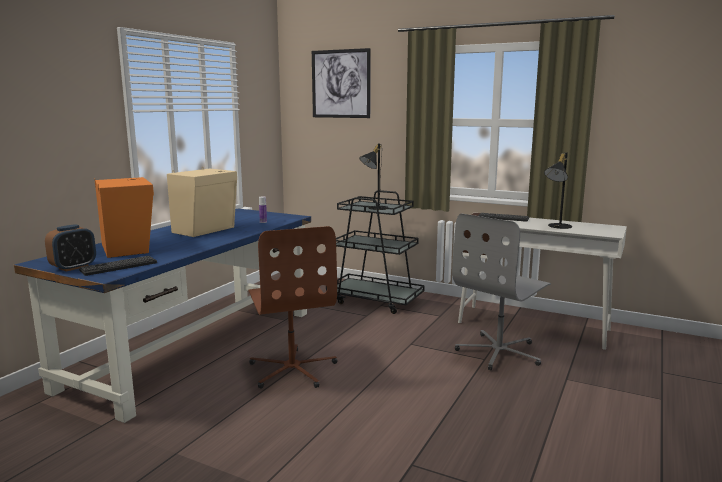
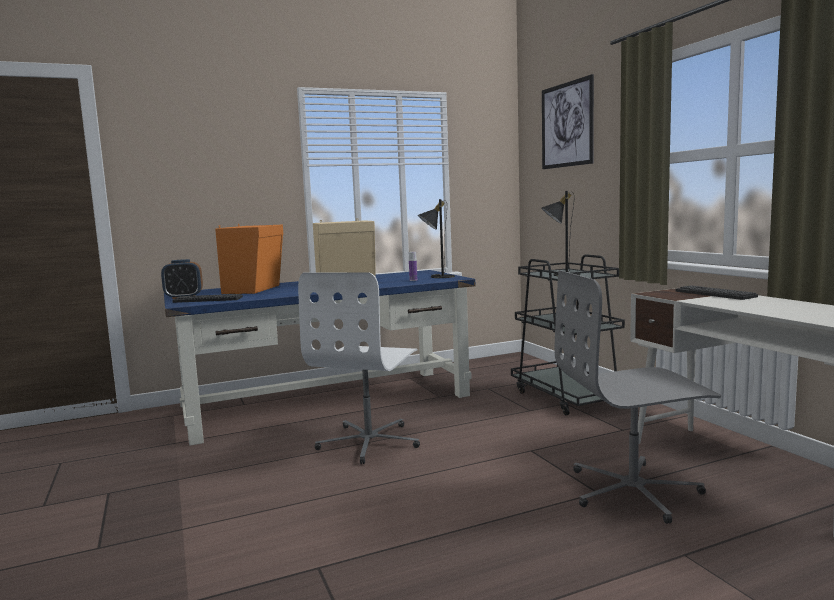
camera: 40 degrees right, 5 degrees down
(293, 369) = (370, 442): brown office chair -> white office chair
(556, 226) = (774, 308): black table lamp -> black table lamp (437, 276)

